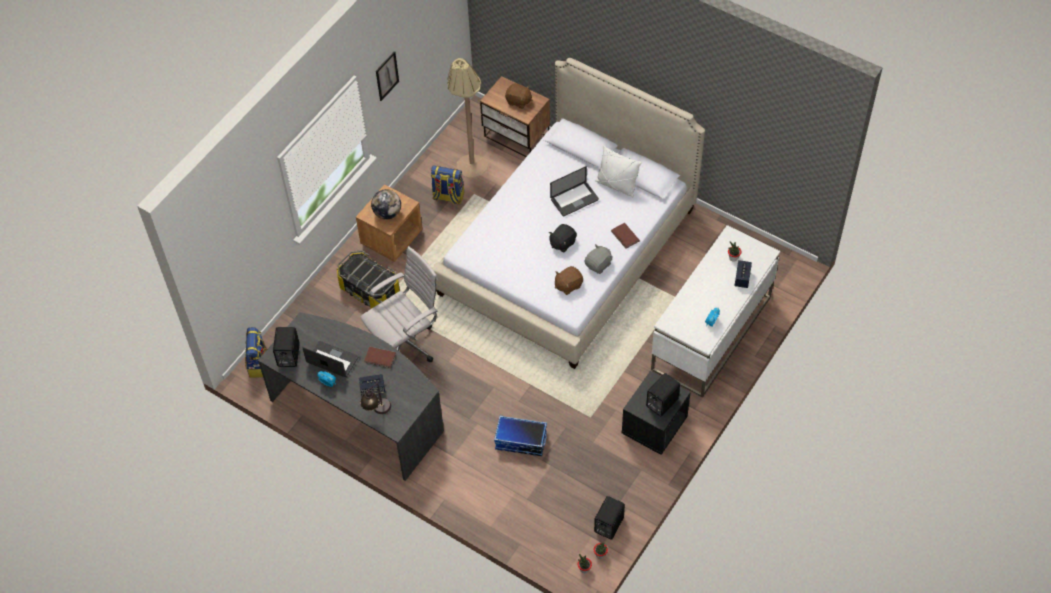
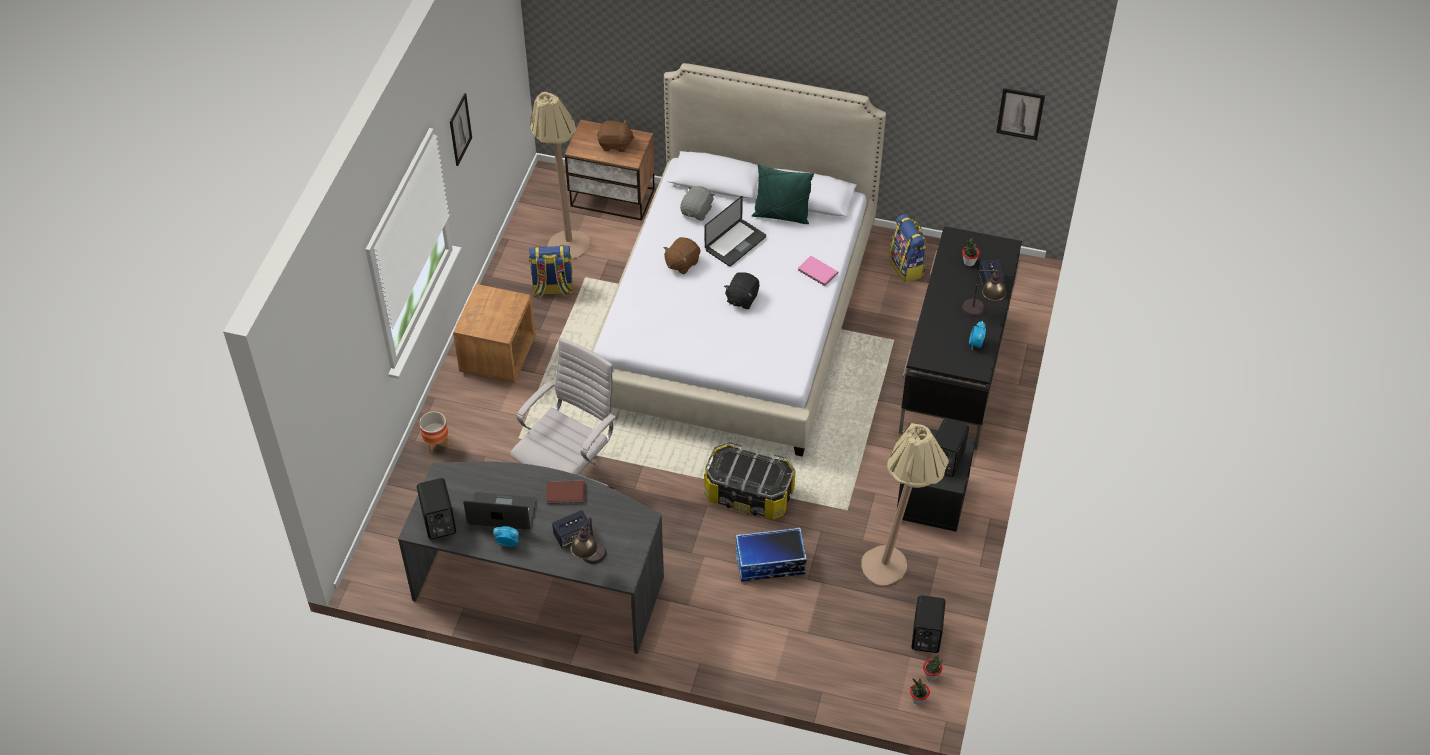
camera: 20 degrees left, 5 degrees down
(259, 364) = (379, 558): backpack -> backpack (907, 266)
(326, 292) = (436, 444): none -> planter
(369, 290) = (494, 427): storage box -> storage box (749, 494)
(387, 213) = (494, 317): globe -> none
(568, 285) = (771, 347): brown plush toy -> brown plush toy (681, 263)
(598, 265) = (799, 313): grey plush toy -> grey plush toy (697, 211)
(608, 468) = (895, 566): none -> beige floor lamp
(616, 185) = (781, 215): white pillow -> green pillow
(624, 237) = (817, 272): brown book -> pink book
(711, 333) = (954, 372): white desk -> black desk
(726, 299) = (981, 311): none -> table lamp
(801, 156) = (1020, 113): none -> picture

